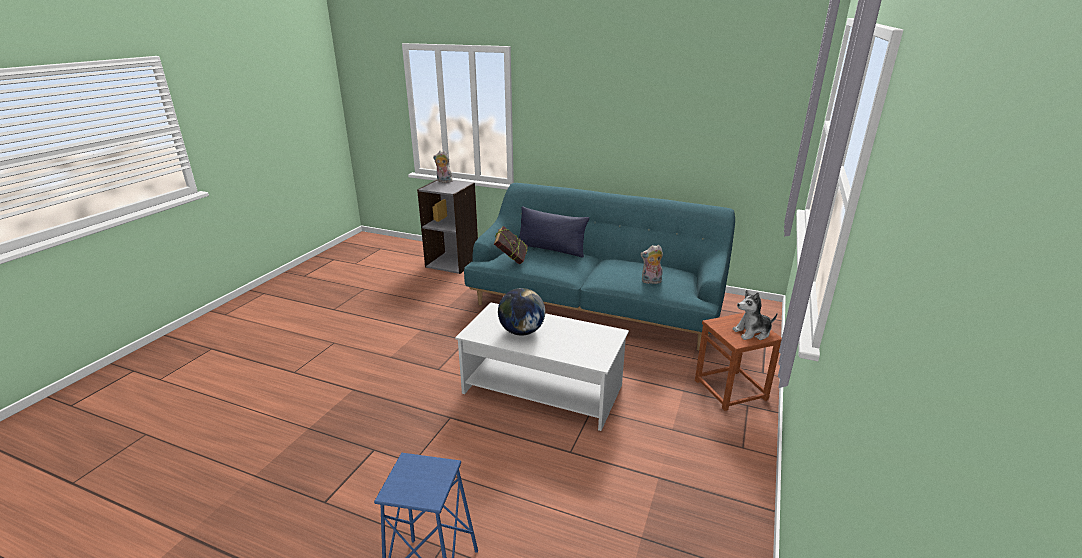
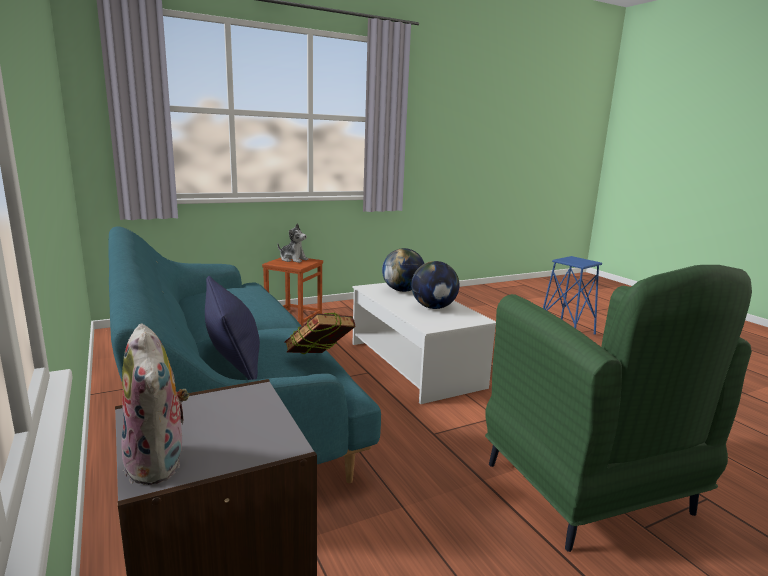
camera: 140 degrees left, 10 degrees down
(363, 347) = (589, 491): none -> green armchair
(580, 344) = (402, 290): none -> globe
(651, 281) = (251, 295): plush toy -> none

